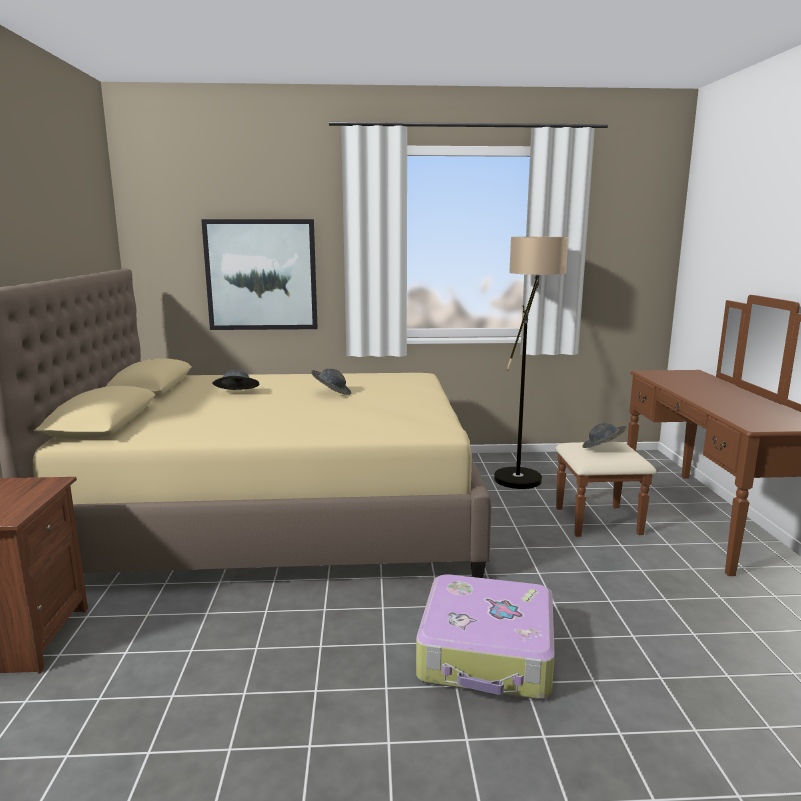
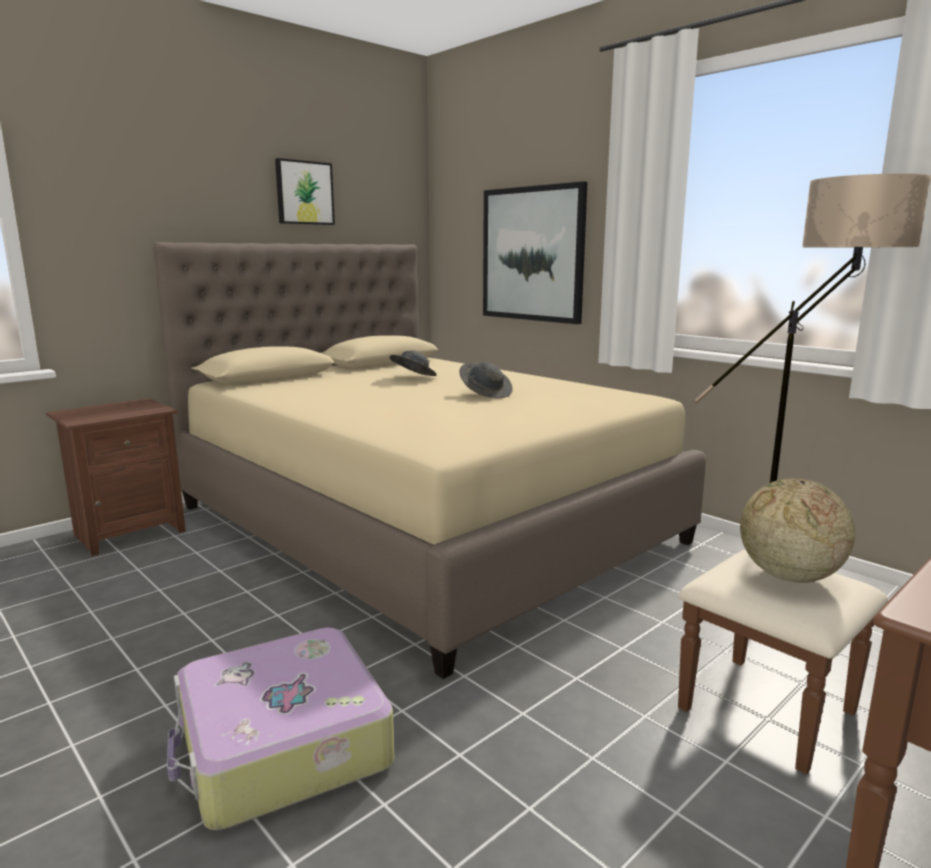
camera: 50 degrees right, 0 degrees up
(51, 221) = (304, 193): none -> picture
(603, 448) = (788, 576): grey hat -> globe

